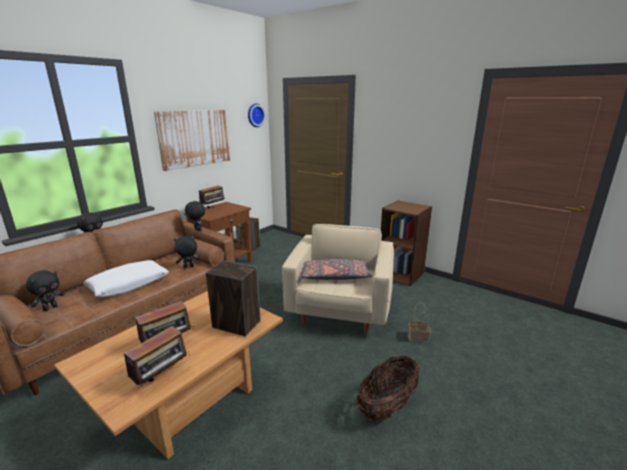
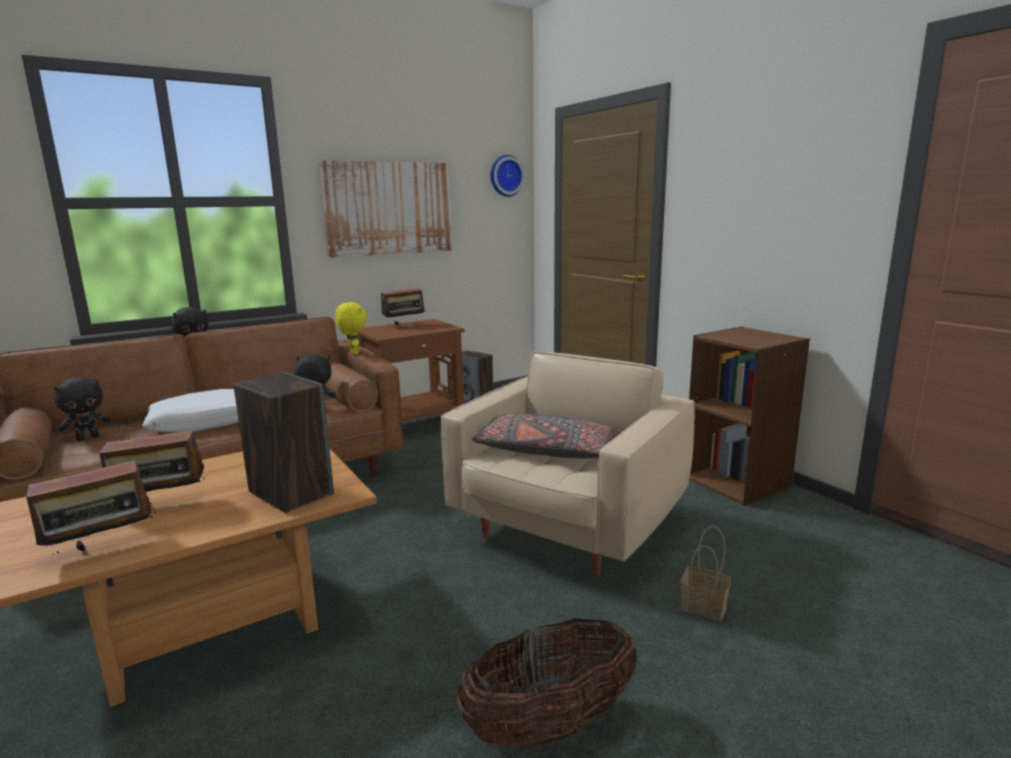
camera: 20 degrees right, 5 degrees down
(197, 230) = (353, 353): black plush toy -> yellow plush toy

